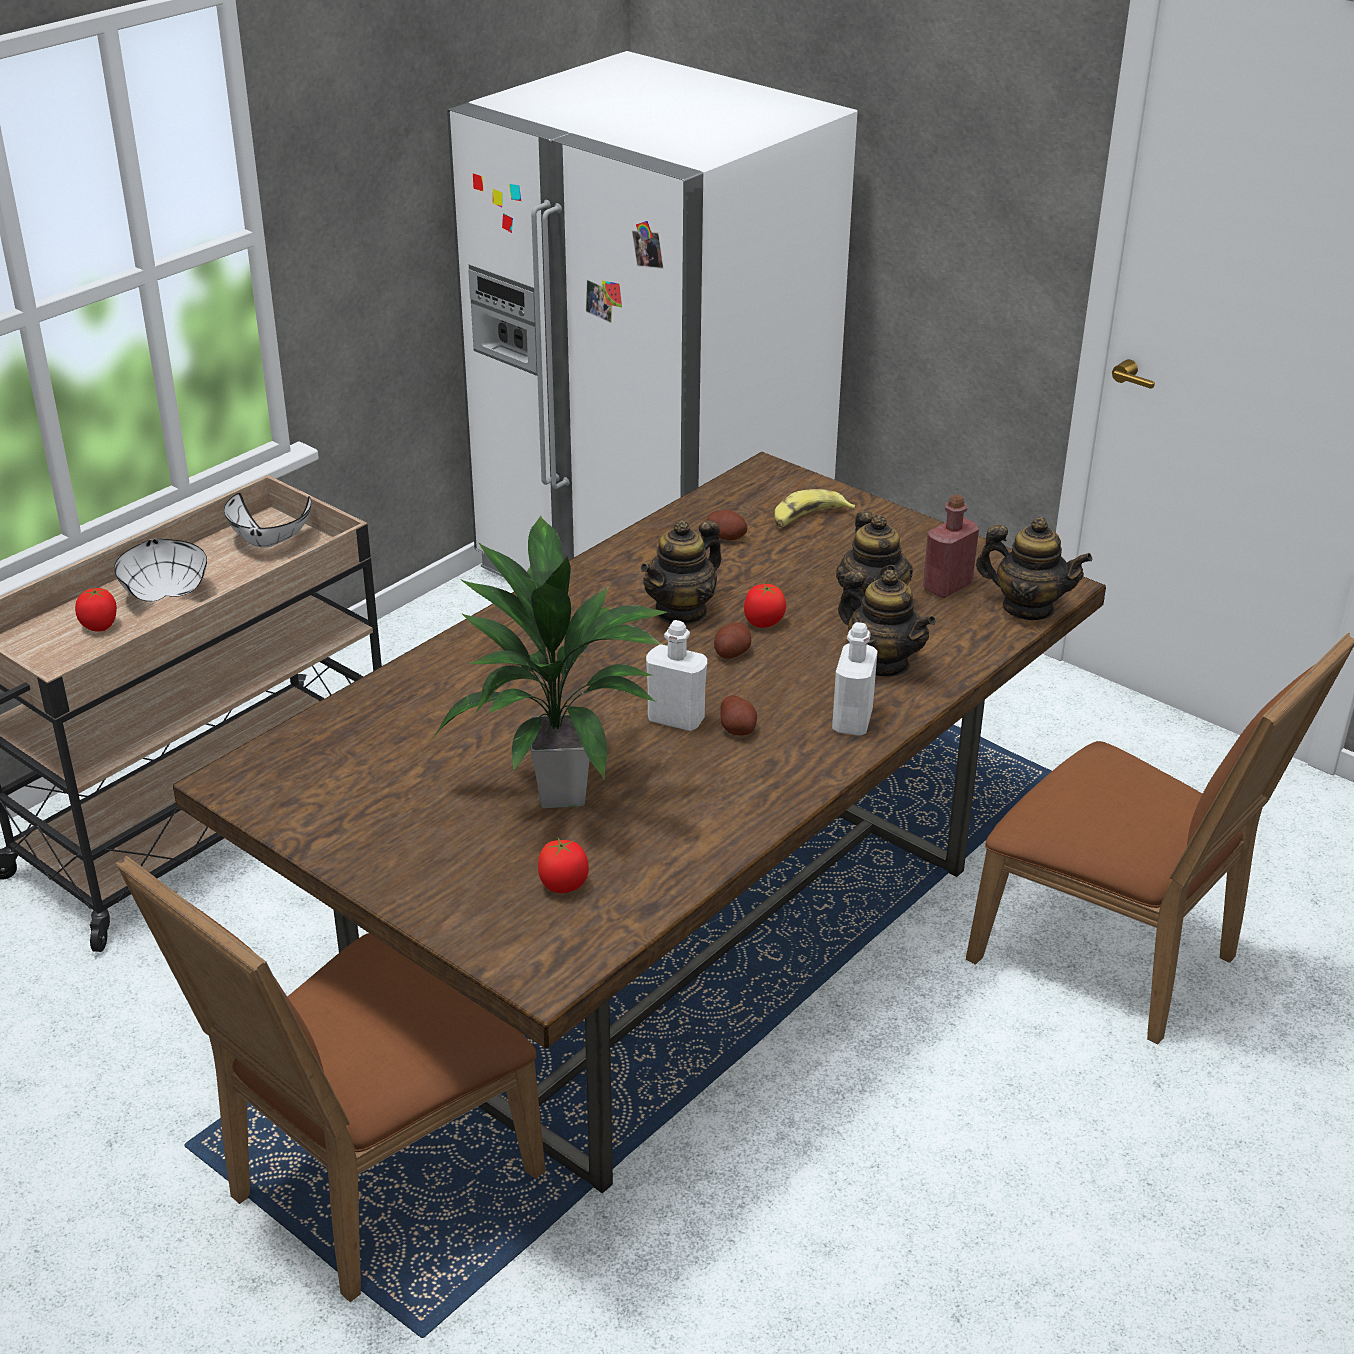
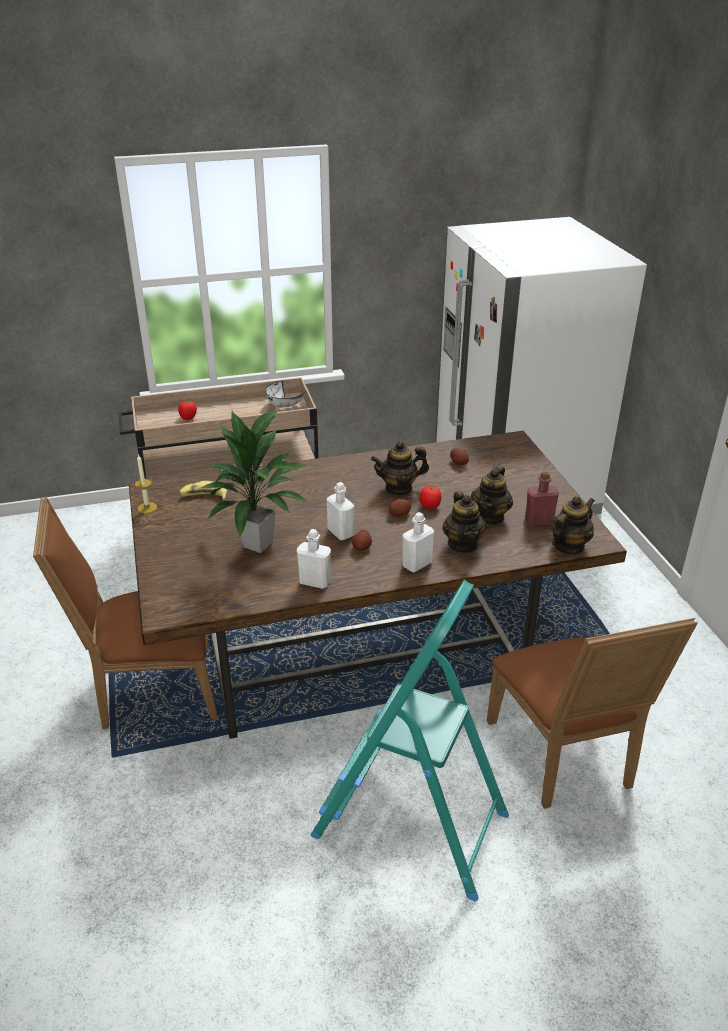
camera: 35 degrees right, 0 degrees up
(163, 591) = (224, 412): white bowl -> none
(272, 813) = (147, 508): none -> candle
(563, 885) = (214, 581): tomato -> none
(731, 814) = (315, 582): none -> white bottle
(808, 518) = (508, 467): banana -> banana (204, 497)
(1006, 1168) = (408, 824): none -> turquoise step ladder
(1027, 608) = (568, 546): teapot -> teapot turned 105 degrees counterclockwise

